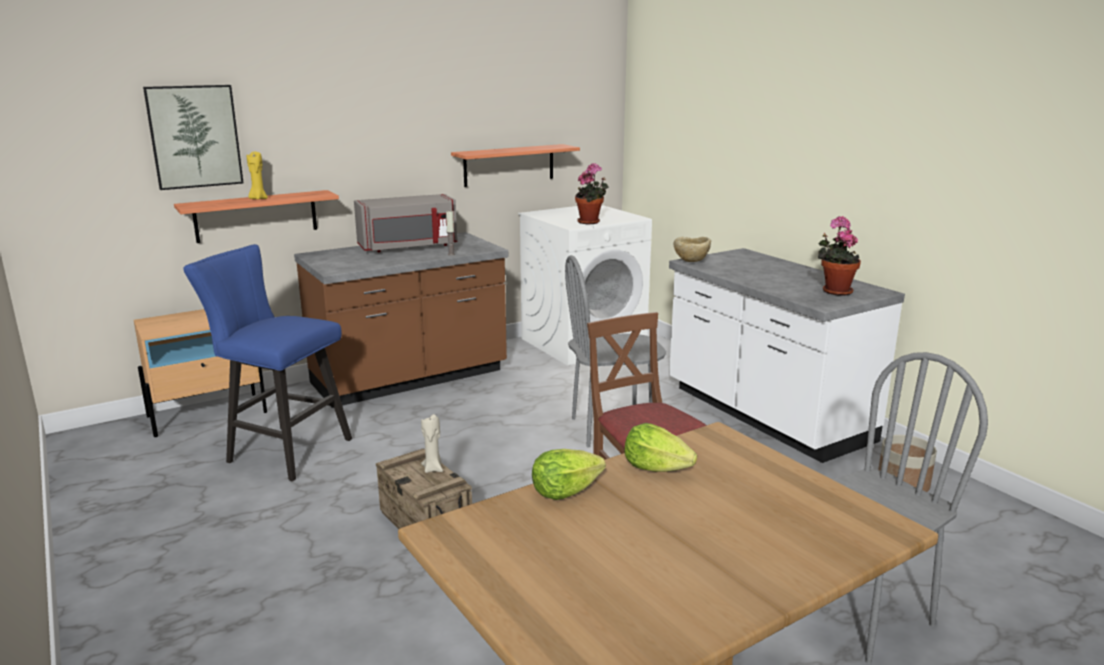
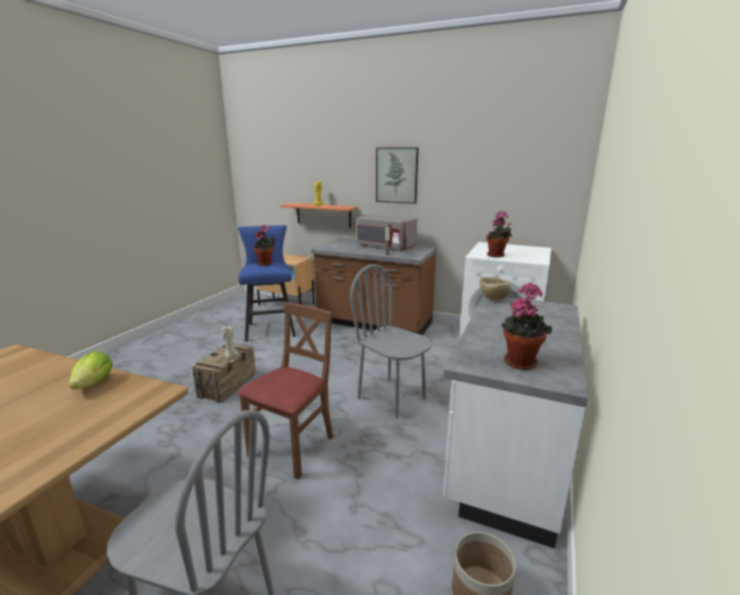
camera: 55 degrees right, 0 degrees up
(194, 136) = (300, 171): picture -> picture (397, 175)
(280, 322) = (266, 264): none -> potted plant
(509, 165) = (475, 207): shelf -> none
(564, 492) = (56, 367): lettuce -> none

